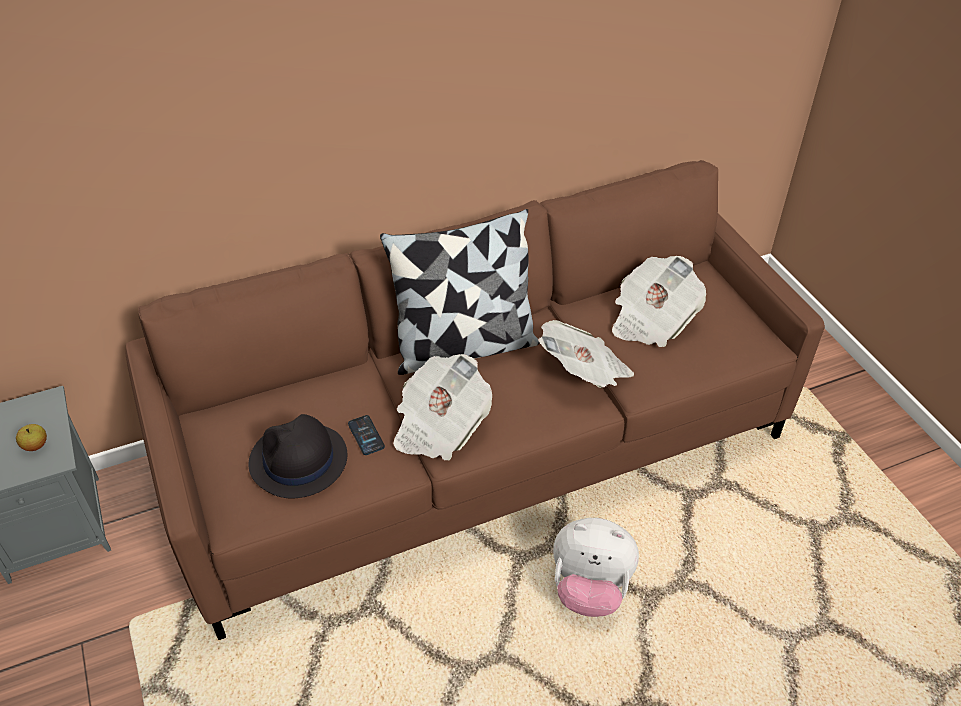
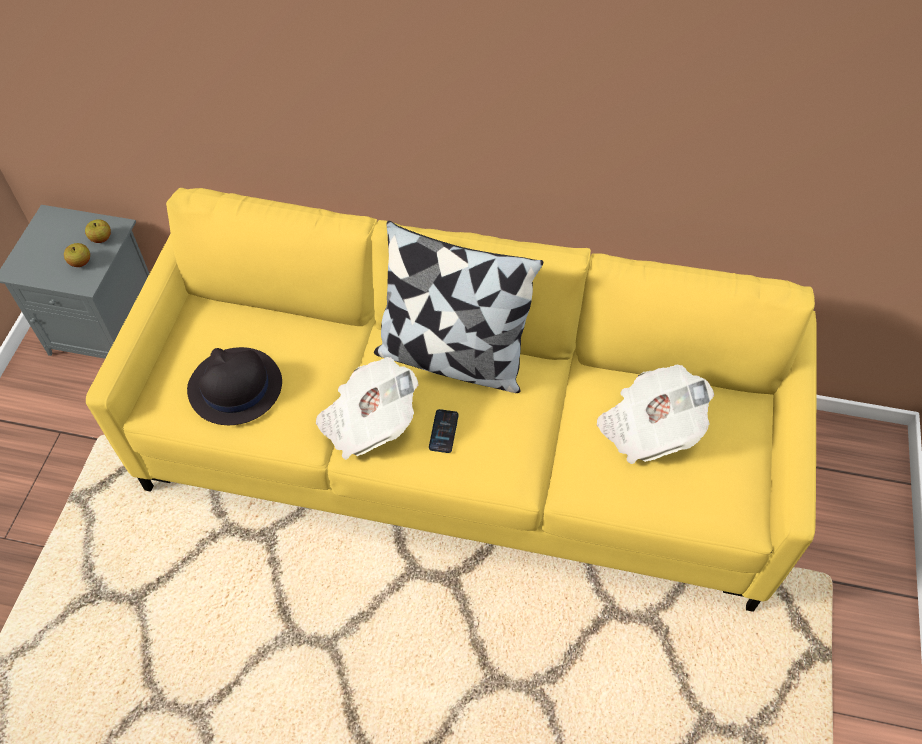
camera: 35 degrees right, 10 degrees up
(40, 416) = (101, 238): none -> apple
(366, 435) = (302, 396): phone -> phone (443, 431)
(480, 449) = (462, 452): brown sofa -> yellow sofa
(584, 372) = (536, 445): newspaper -> none
(590, 588) = (449, 637): plush toy -> none

